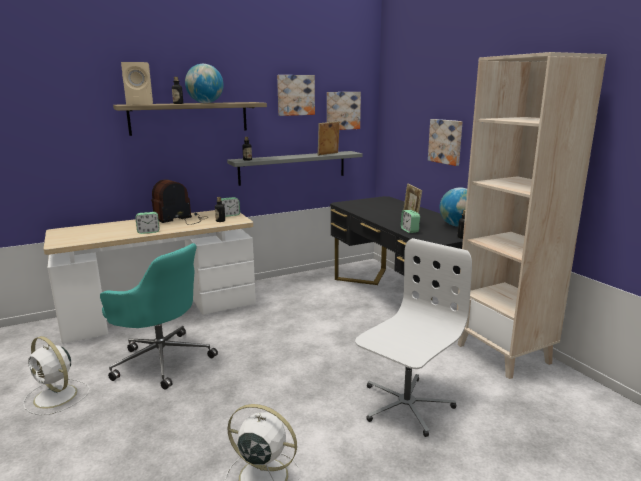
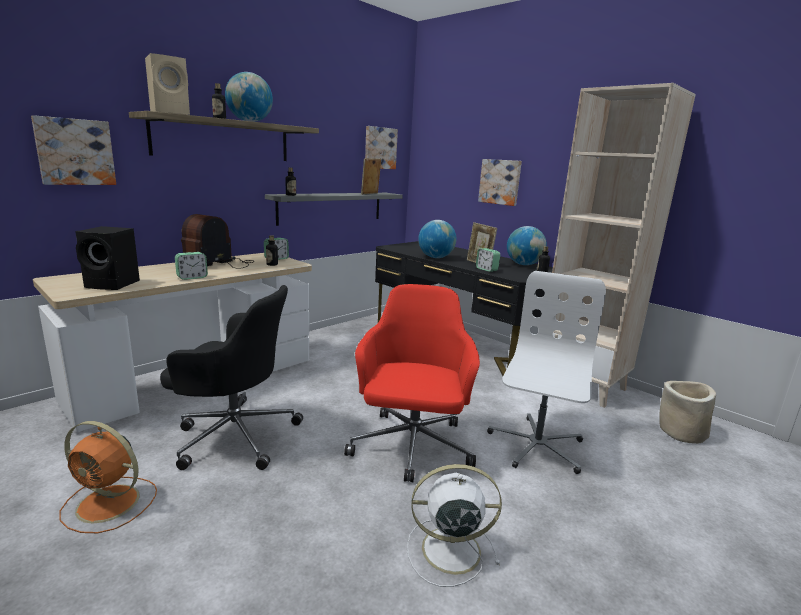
camera: 20 degrees left, 0 degrees up
(56, 397) = (110, 504): white fan -> orange fan
(91, 236) = (114, 284): none -> black speaker
(162, 359) = (234, 435): turquoise office chair -> black office chair
(290, 390) = (411, 447): none -> red office chair
(295, 95) = (336, 125): picture -> picture (75, 152)
(374, 216) = (435, 257): none -> globe
(579, 416) = (681, 432): none -> beige planter

